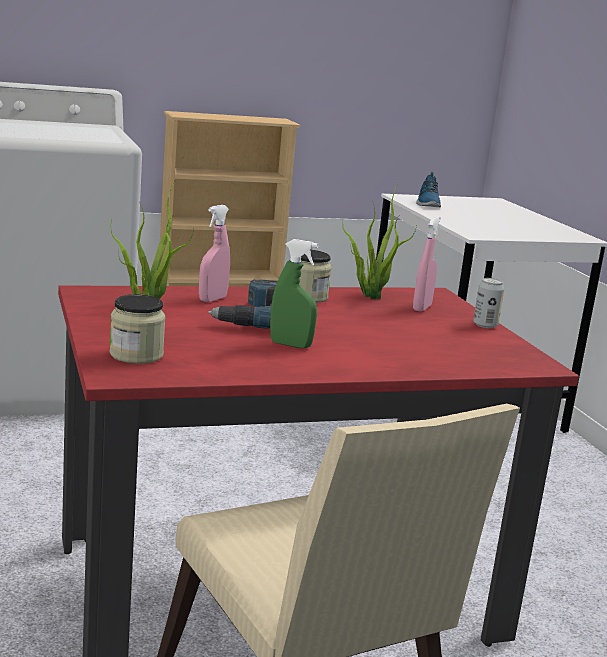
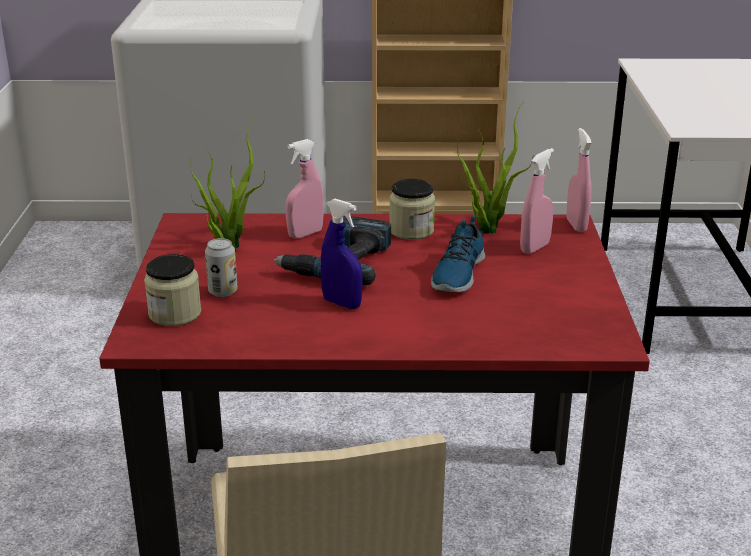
camera: 20 degrees right, 10 degrees up
(290, 345) = (342, 303): green spray bottle -> blue spray bottle
(427, 204) = (664, 74): shoe -> shoe (457, 274)
(441, 294) = (576, 225): none -> pink spray bottle
(485, 325) = (592, 277): can -> can (223, 291)

